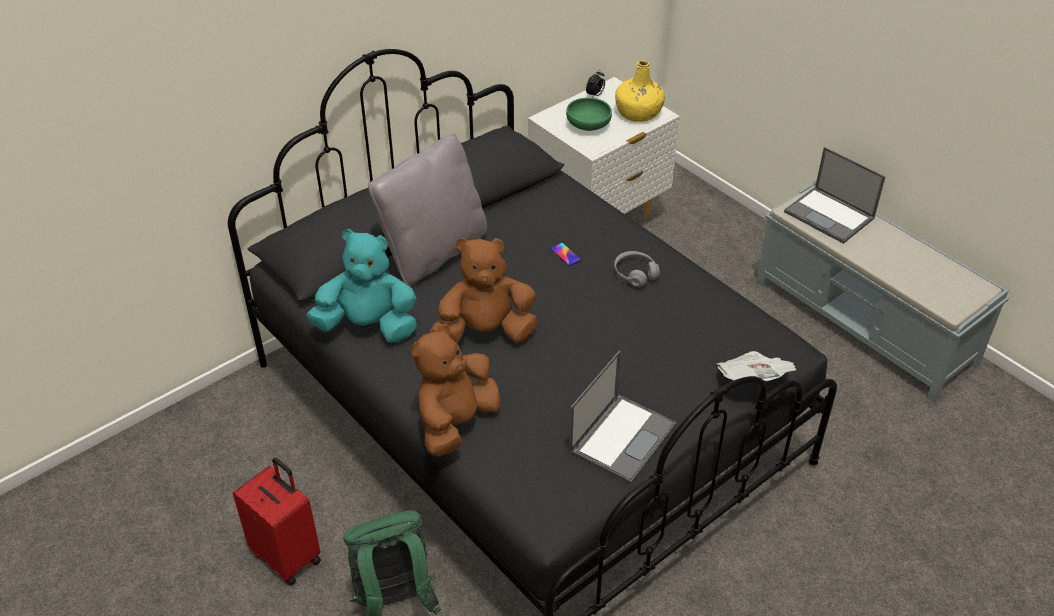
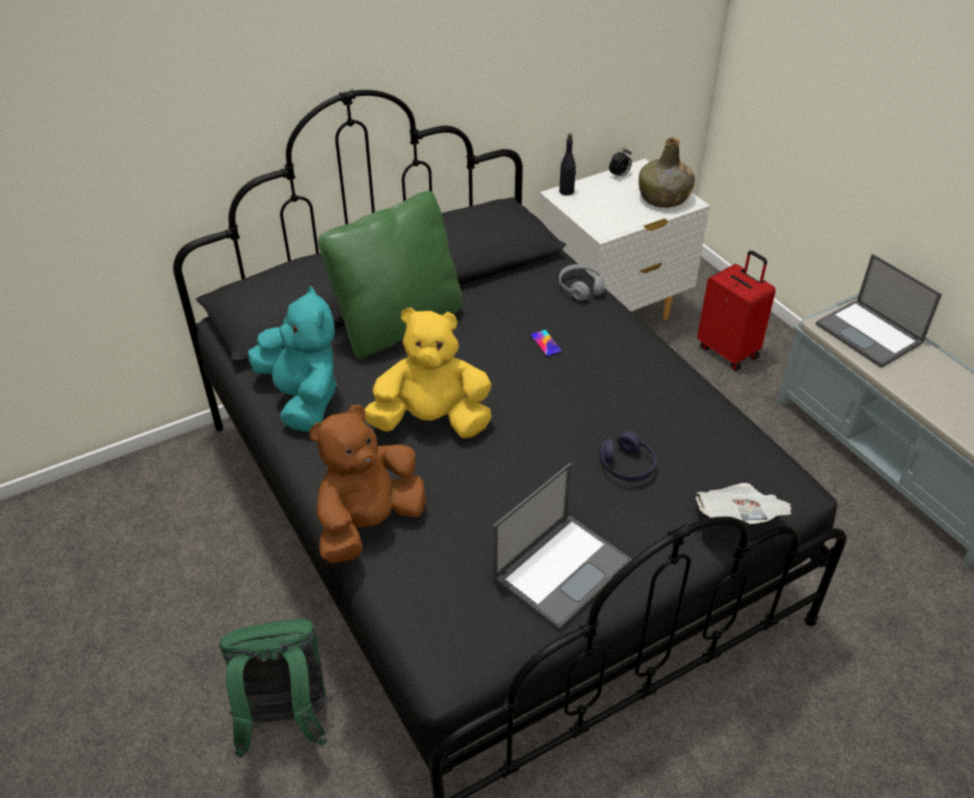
camera: 10 degrees right, 0 degrees up
(288, 556) = (185, 646): red suitcase -> red suitcase (729, 351)
(368, 326) = (303, 399): turquoise plush toy -> turquoise plush toy turned 45 degrees clockwise
(433, 252) = (398, 325): grey pillow -> green pillow
(485, 332) = (432, 421): brown plush toy -> yellow plush toy
(552, 115) = (566, 192): none -> black bottle
(588, 125) = (604, 206): green bowl -> none
(635, 274) = (621, 374): grey headphones -> grey headphones (581, 288)
(638, 113) = (664, 198): yellow bottle -> green bottle
(656, 349) = (627, 465): none -> purple headphones

